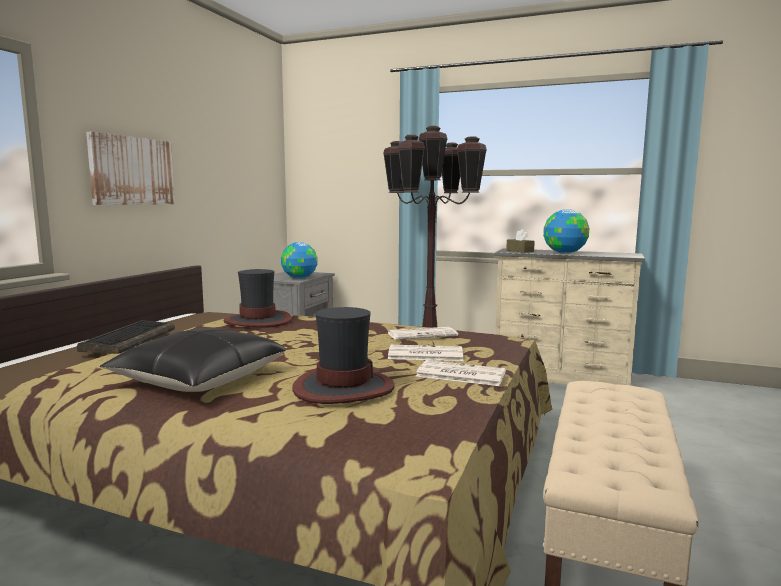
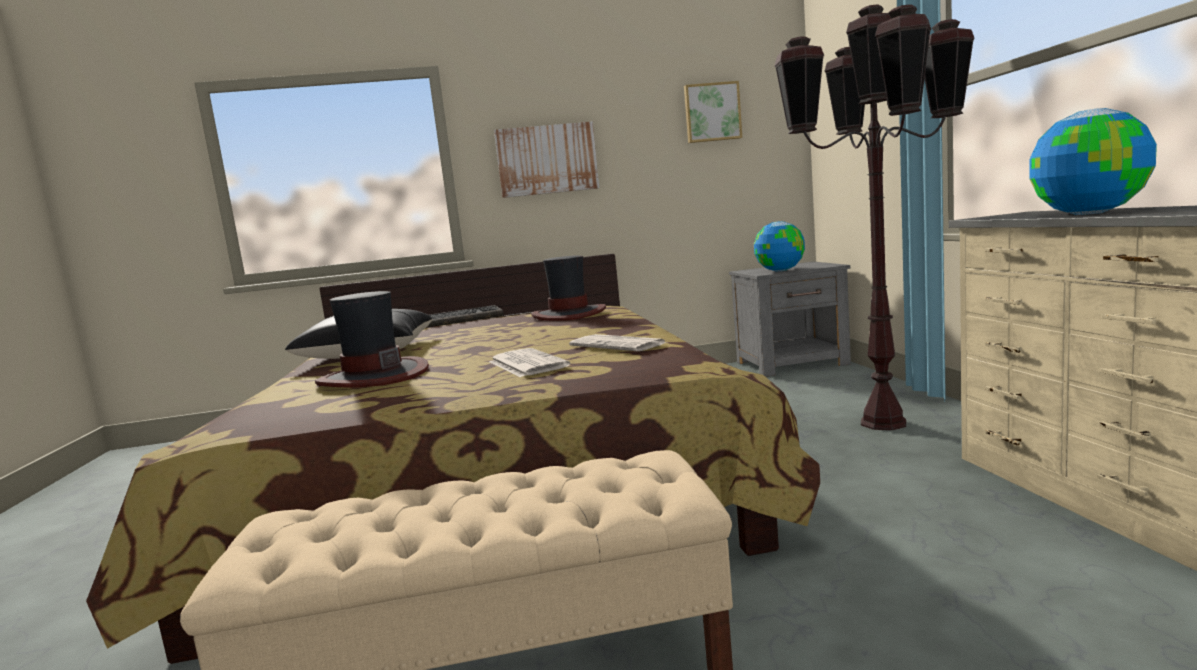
camera: 60 degrees right, 0 degrees up
(240, 151) = (712, 112): none -> picture
(459, 374) = (461, 388): newspaper -> none
(520, 251) = (1011, 215): brown tissue box -> none

